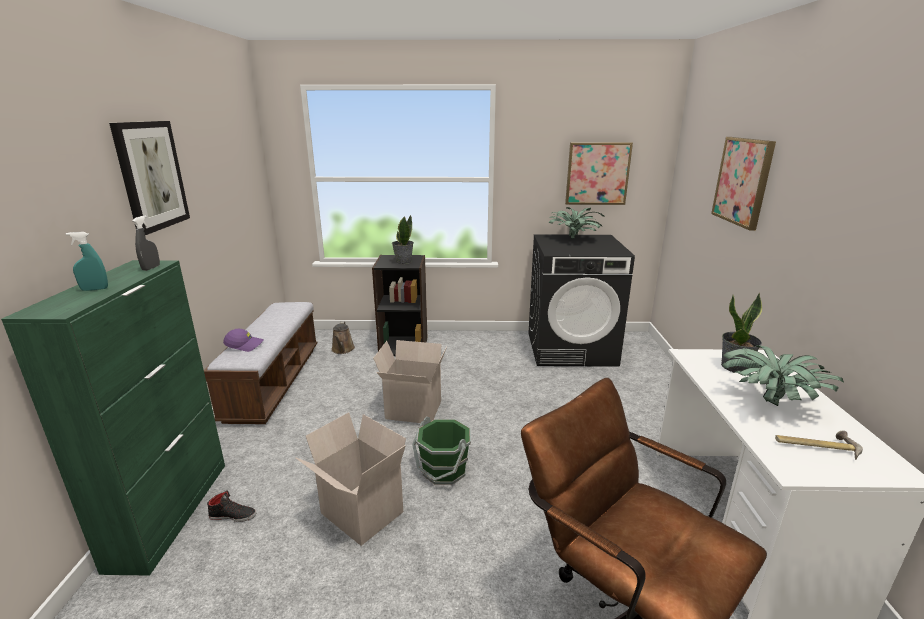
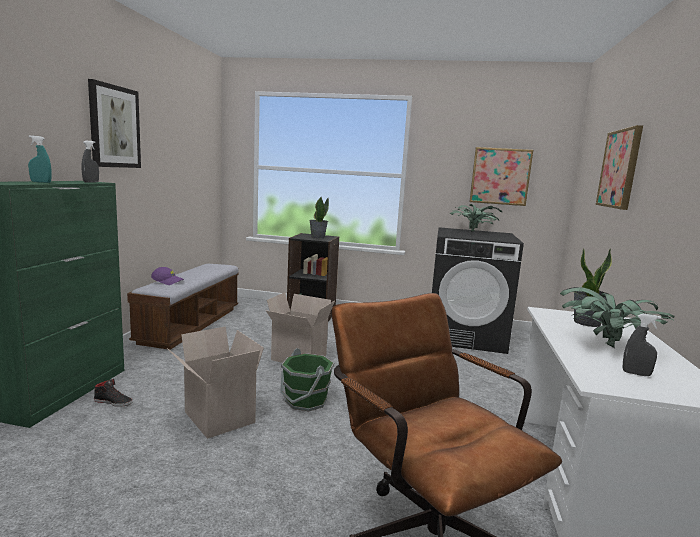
camera: 10 degrees right, 10 degrees down
(342, 350) = (258, 312): brown watering can -> none
(815, 445) = (636, 373): hammer -> grey spray bottle

